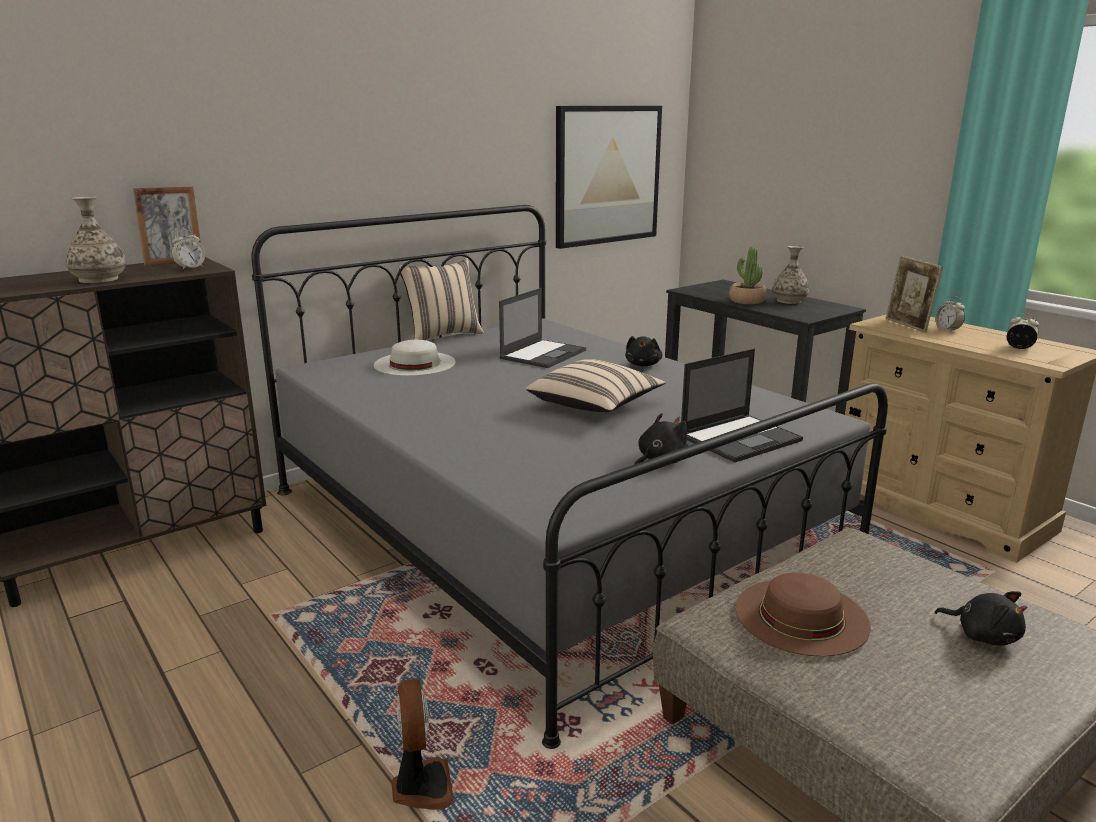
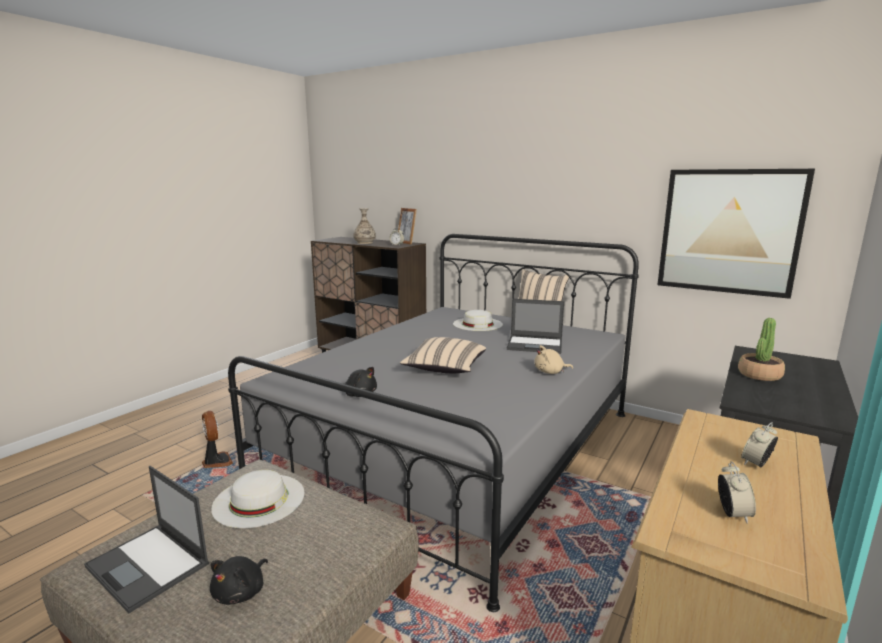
camera: 70 degrees right, 5 degrees down
(421, 787) = (217, 462): fan -> fan turned 90 degrees counterclockwise
(643, 364) = (550, 372): black plush toy -> beige plush toy
(741, 438) = (415, 414): laptop -> laptop (148, 566)
(789, 301) = (805, 392): vase -> none
(801, 616) = (259, 499): brown hat -> white hat
(907, 325) = (733, 438): picture frame -> none

